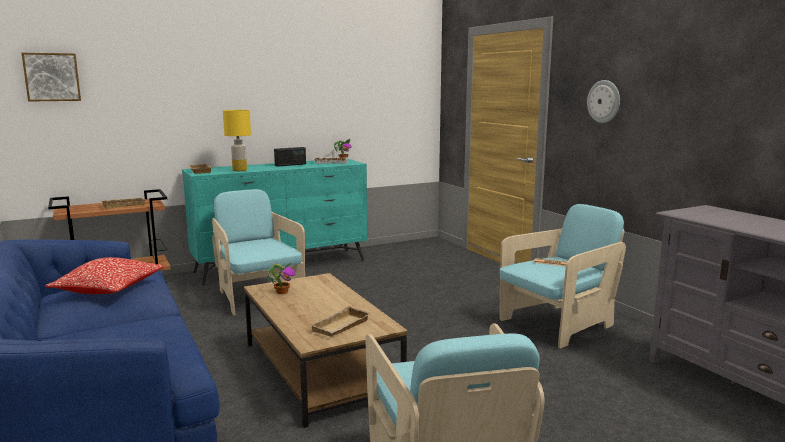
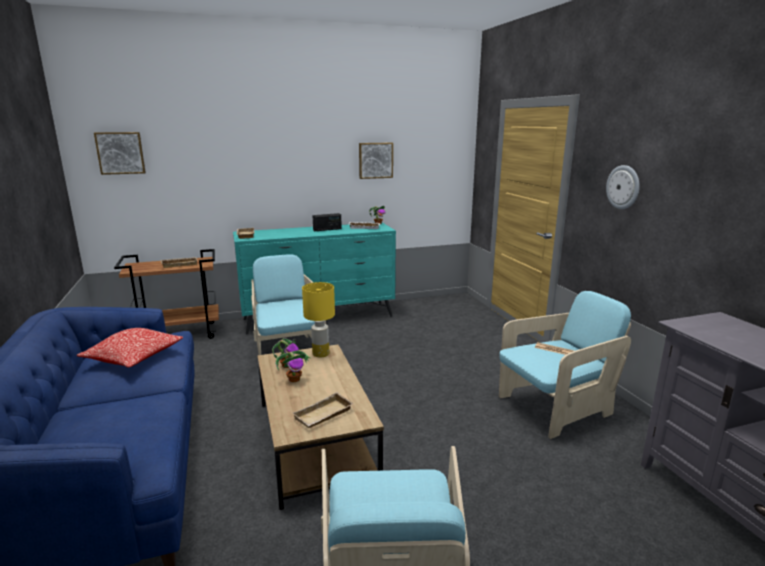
camera: 10 degrees right, 5 degrees up
(240, 170) = (280, 235): yellow table lamp -> yellow table lamp (321, 354)
(296, 302) = (294, 379): none -> potted plant
(338, 90) = (375, 160): none -> picture

